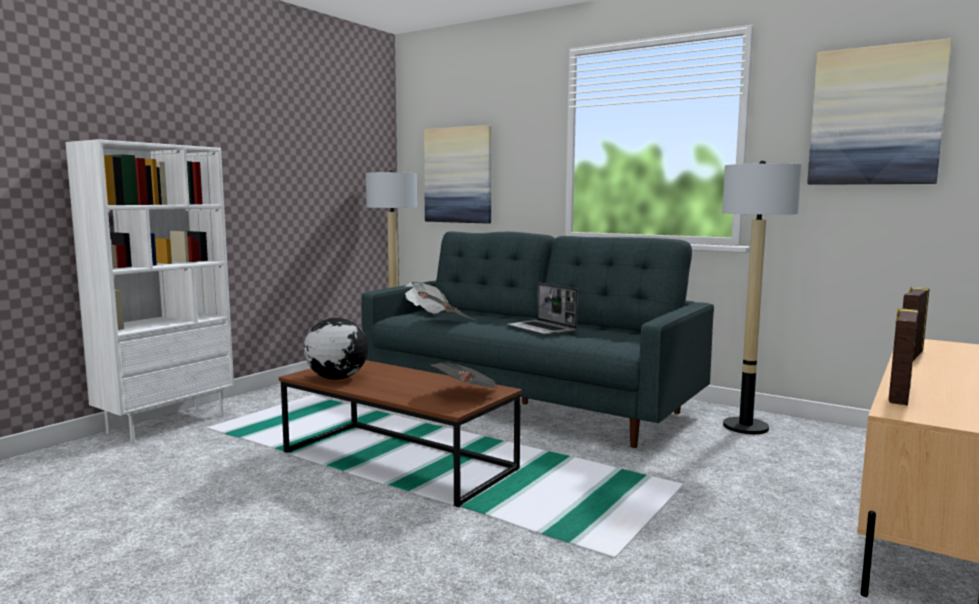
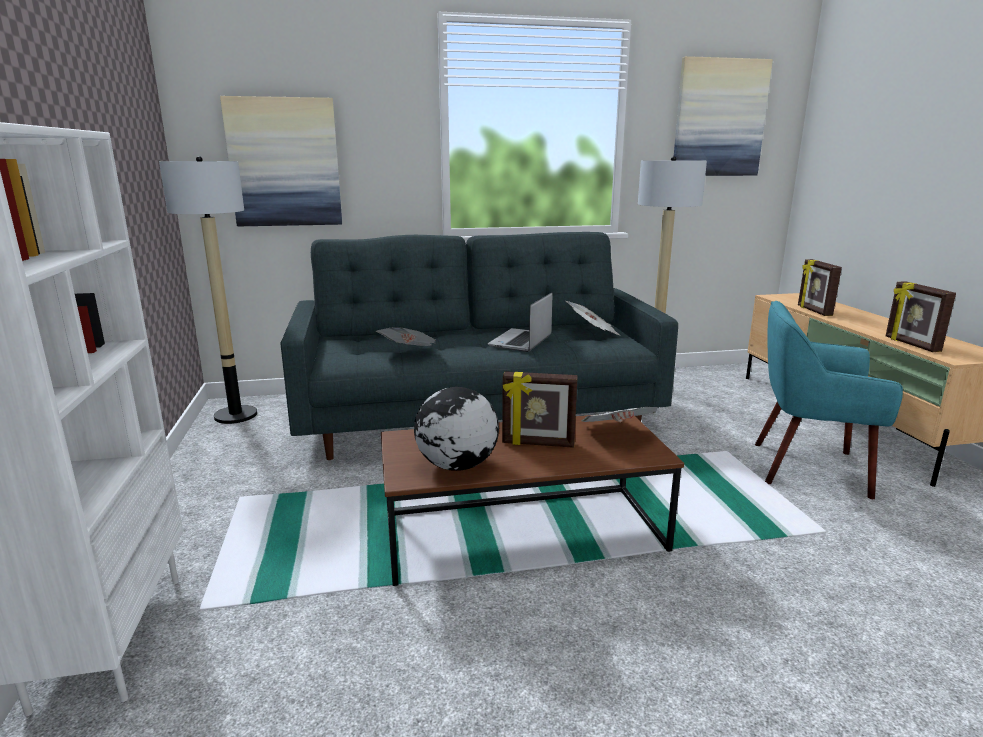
camera: 45 degrees left, 10 degrees up
(406, 384) = (538, 444): none -> picture frame
(426, 310) = (333, 344): newspaper -> newspaper (592, 332)
(542, 329) = (521, 342): laptop -> laptop turned 105 degrees clockwise
(738, 524) = (807, 467): none -> turquoise armchair

